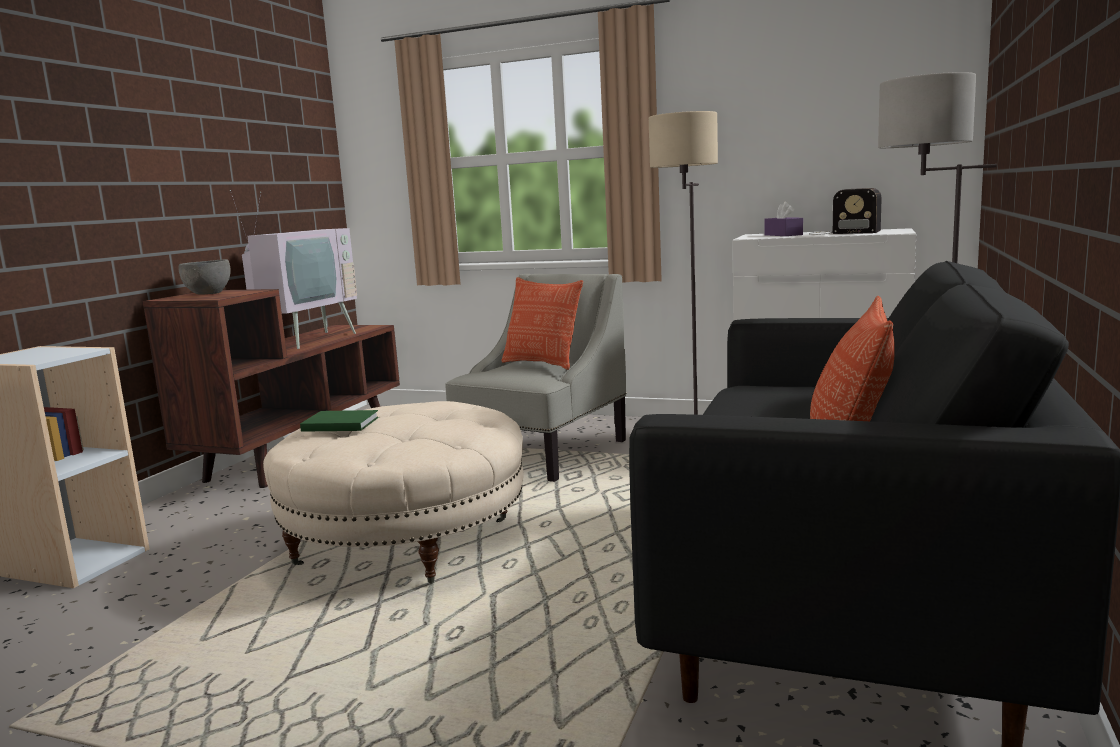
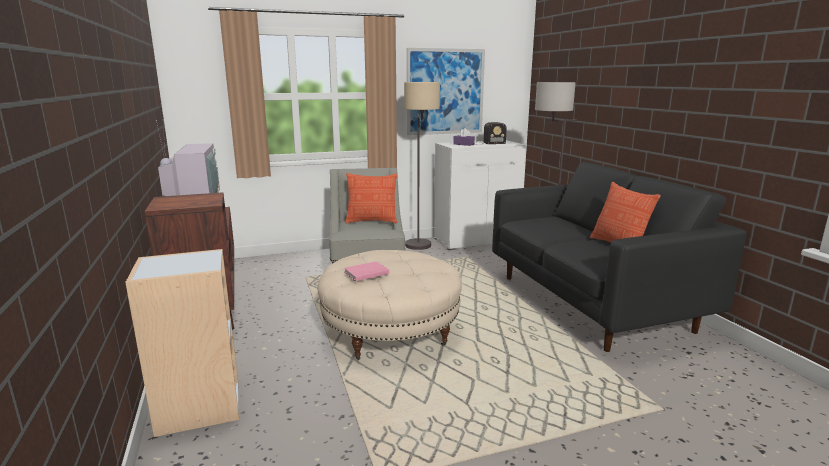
camera: 40 degrees left, 5 degrees up
(208, 293) = (179, 200): grey bowl -> none
(339, 424) = (365, 273): green book -> pink book
(769, 133) = (445, 92): none -> picture

